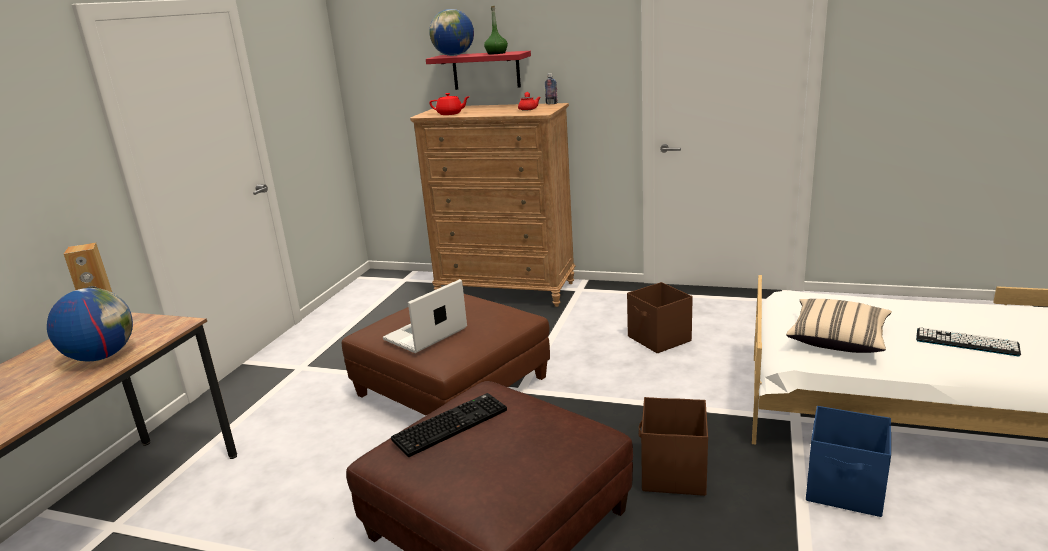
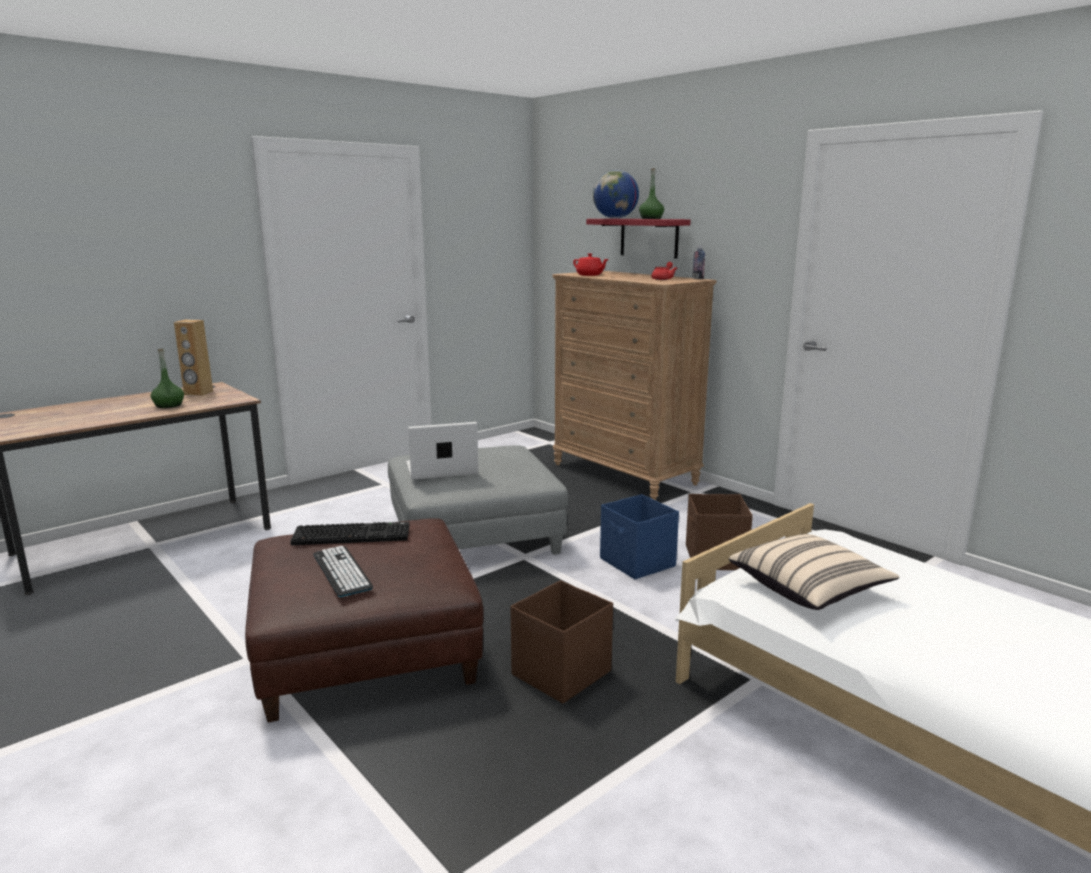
camera: 30 degrees right, 5 degrees down
(101, 356) = (168, 405): globe -> green bottle
(452, 387) = (474, 534): brown ottoman -> grey ottoman
(845, 489) = (716, 765): blue storage box -> blue storage box (637, 563)
(966, 342) = (977, 646): keyboard -> keyboard (342, 571)

